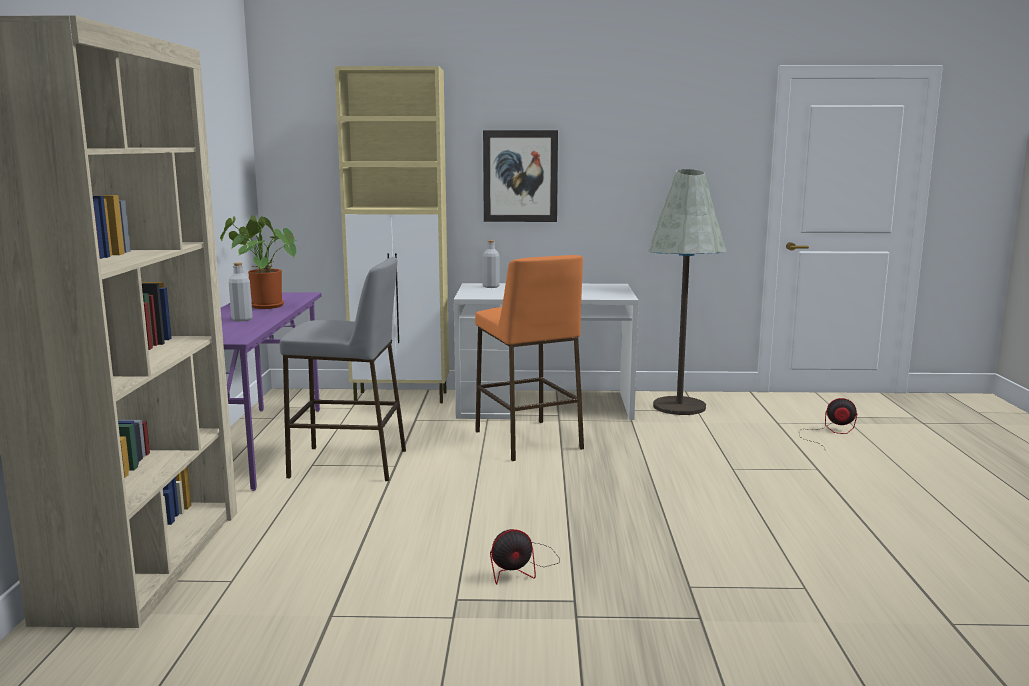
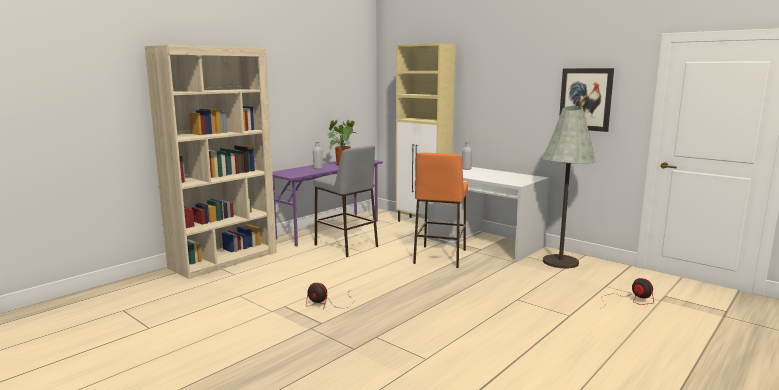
camera: 40 degrees right, 0 degrees up
(520, 176) = (493, 105): picture -> picture (585, 99)

